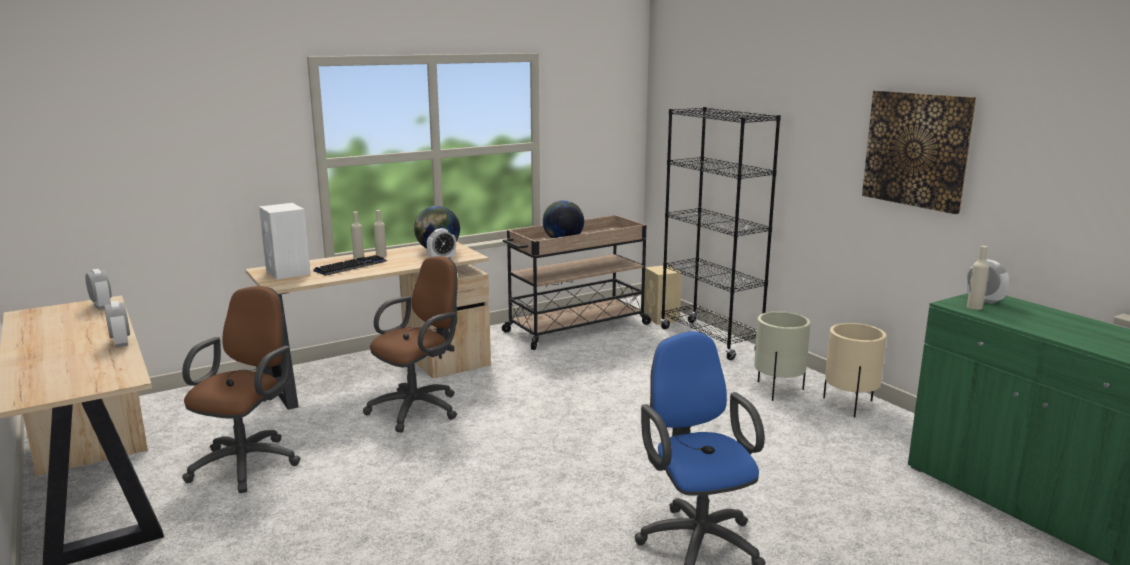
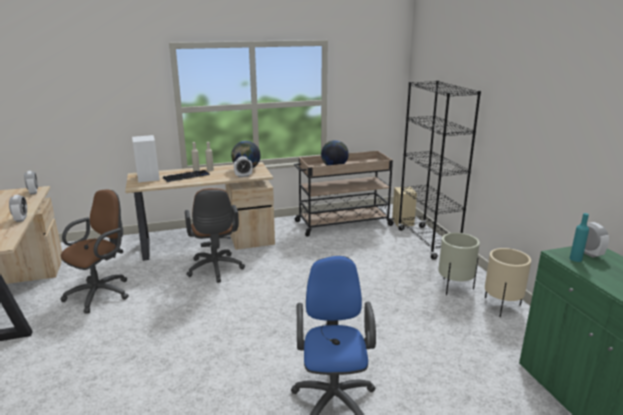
camera: 15 degrees right, 5 degrees up
(419, 408) = (215, 270): brown office chair -> brown office chair turned 105 degrees clockwise
(917, 149) = (566, 126): picture -> none
(974, 307) = (575, 259): beige bottle -> turquoise bottle

